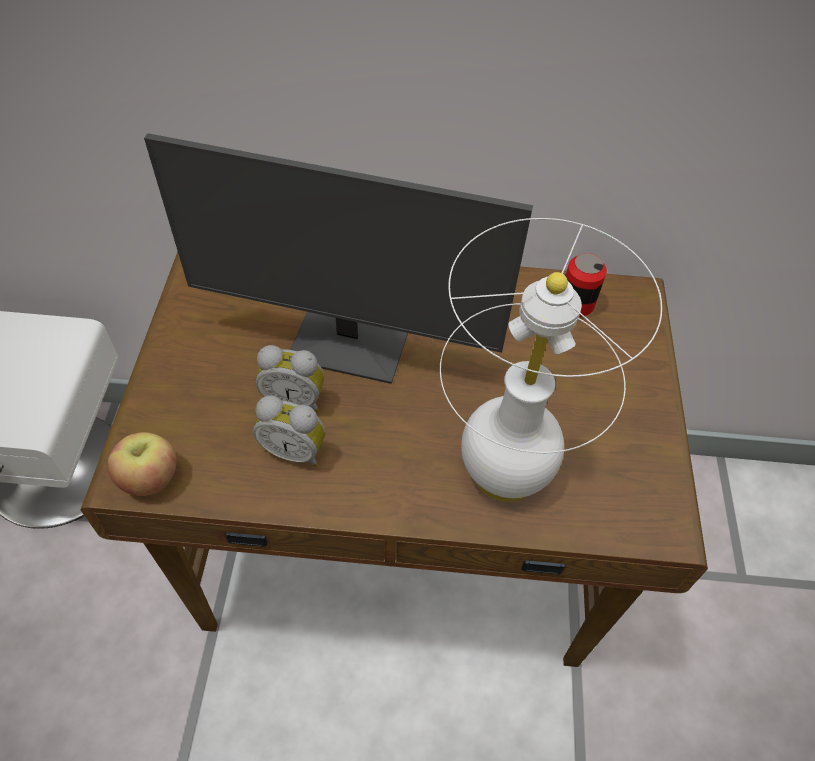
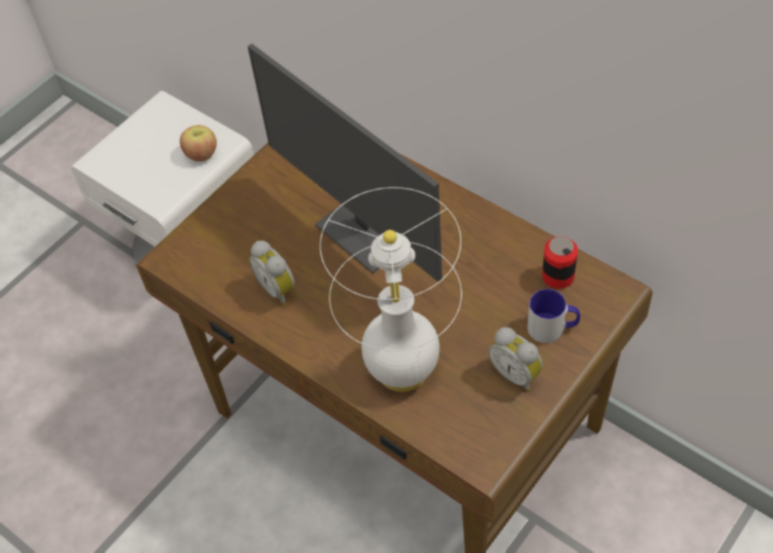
camera: 40 degrees right, 0 degrees up
(150, 478) = (183, 264): apple -> apple (202, 154)
(294, 399) = (302, 254): alarm clock -> alarm clock (516, 373)
(613, 355) = (552, 328): none -> mug

